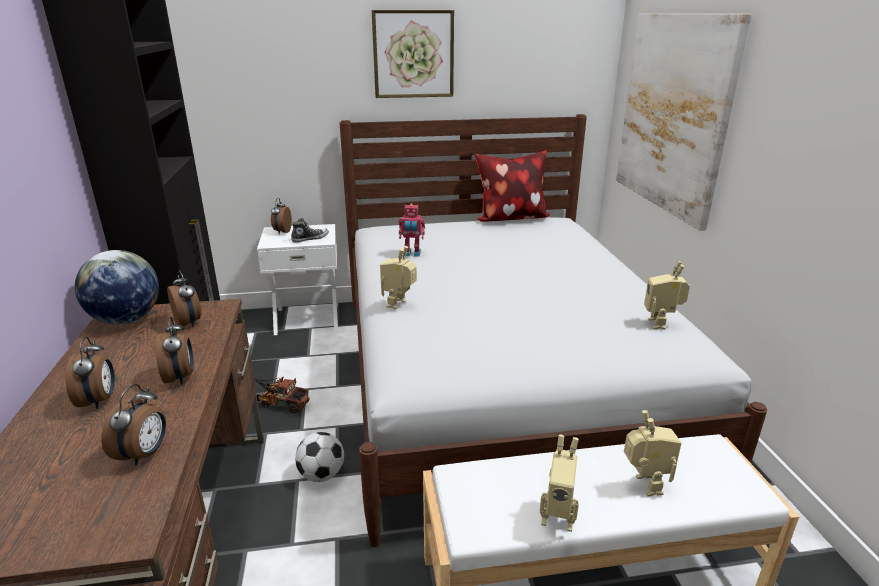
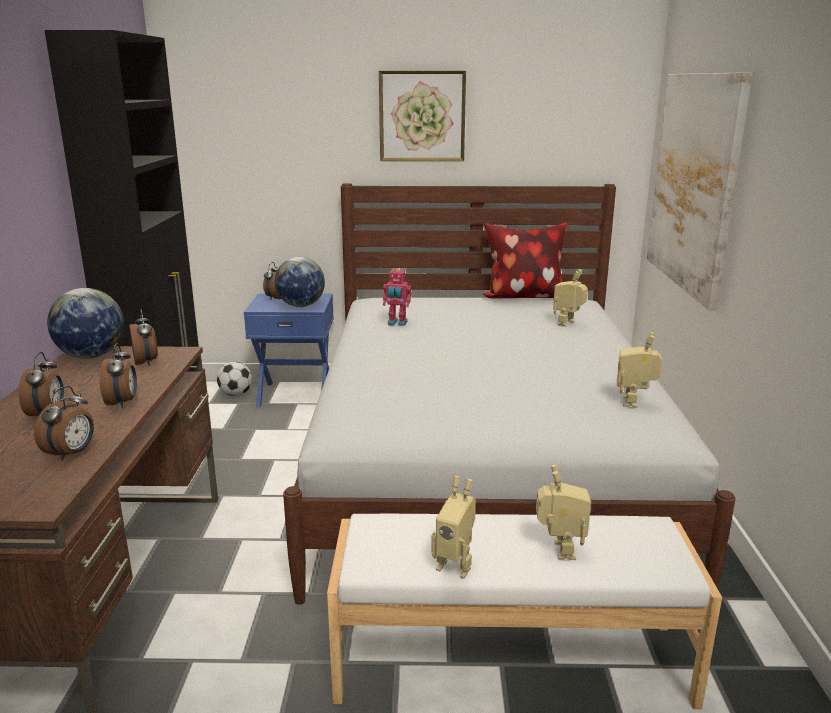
camera: 10 degrees right, 5 degrees down
(280, 403) = (244, 469): toy truck -> none
(307, 318) = (296, 394): white nightstand -> blue nightstand
(310, 238) = (301, 306): shoe -> globe
(321, 474) = (266, 537): football -> football (236, 394)
(399, 305) = (362, 367): toy robot -> toy robot (568, 324)

